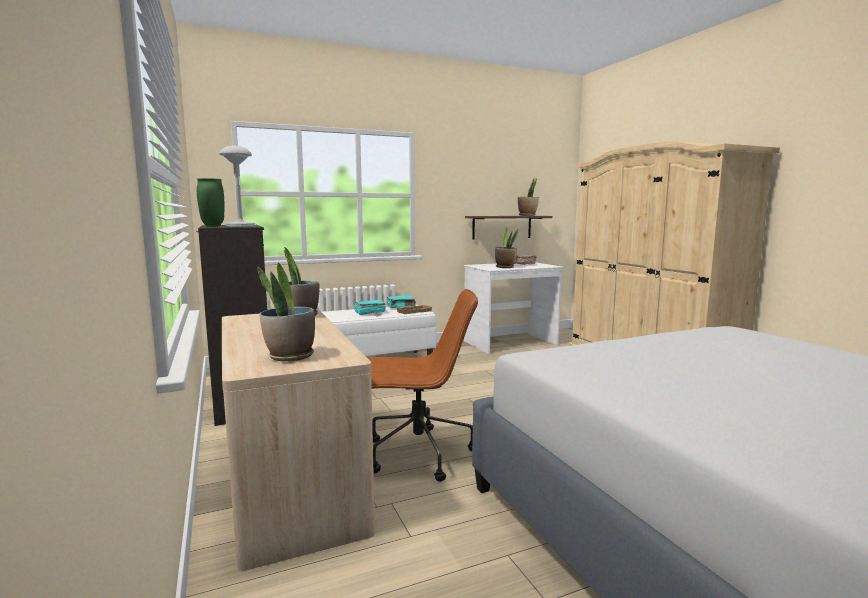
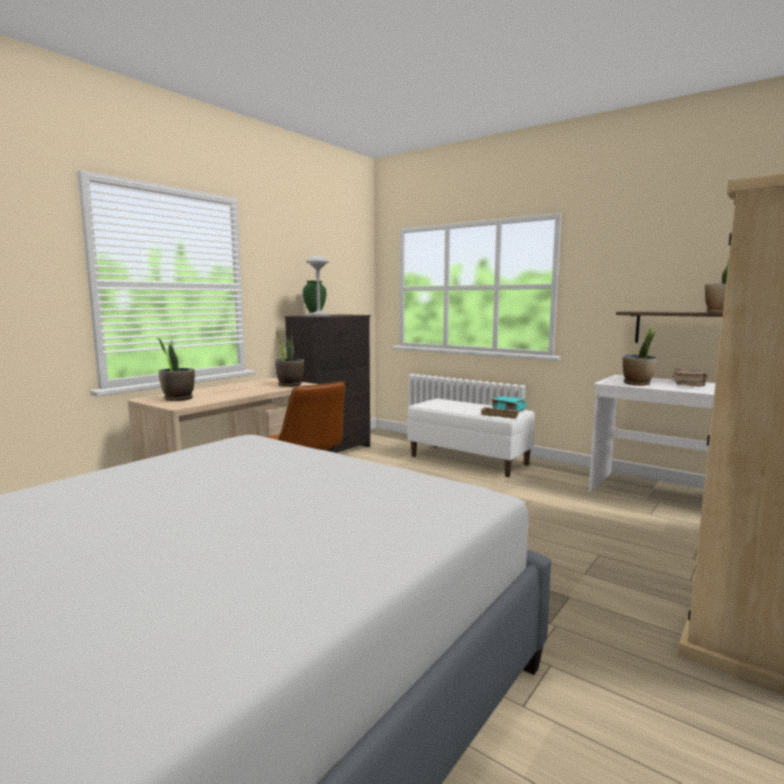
camera: 60 degrees right, 0 degrees up
(369, 312) = (465, 407): turquoise book -> none

